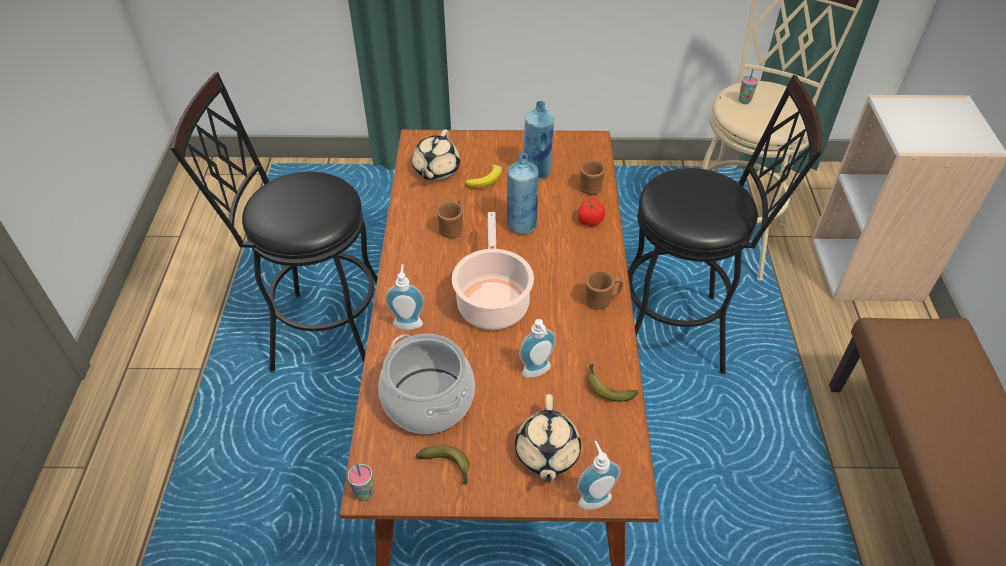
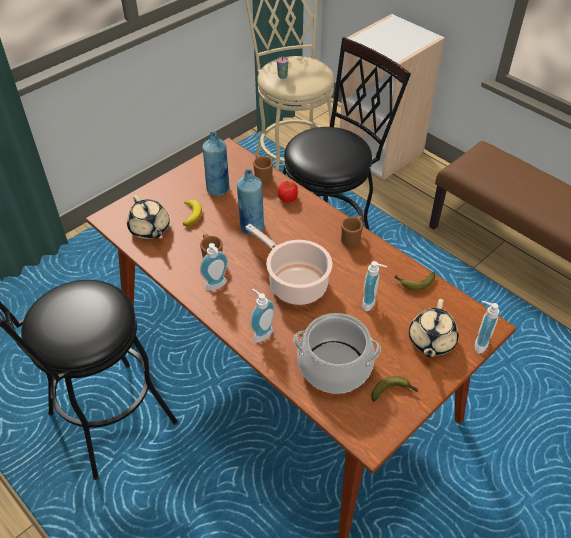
camera: 45 degrees left, 0 degrees up
(364, 494) = (371, 447): cup -> none
(425, 256) = (217, 286): none -> soap dispenser
(546, 454) = (431, 341): beige teapot -> beige teapot turned 60 degrees clockwise

